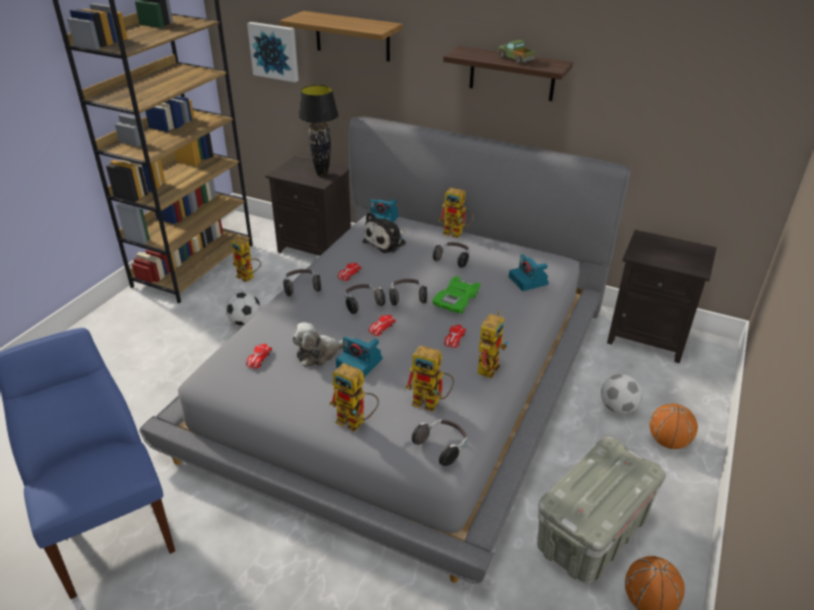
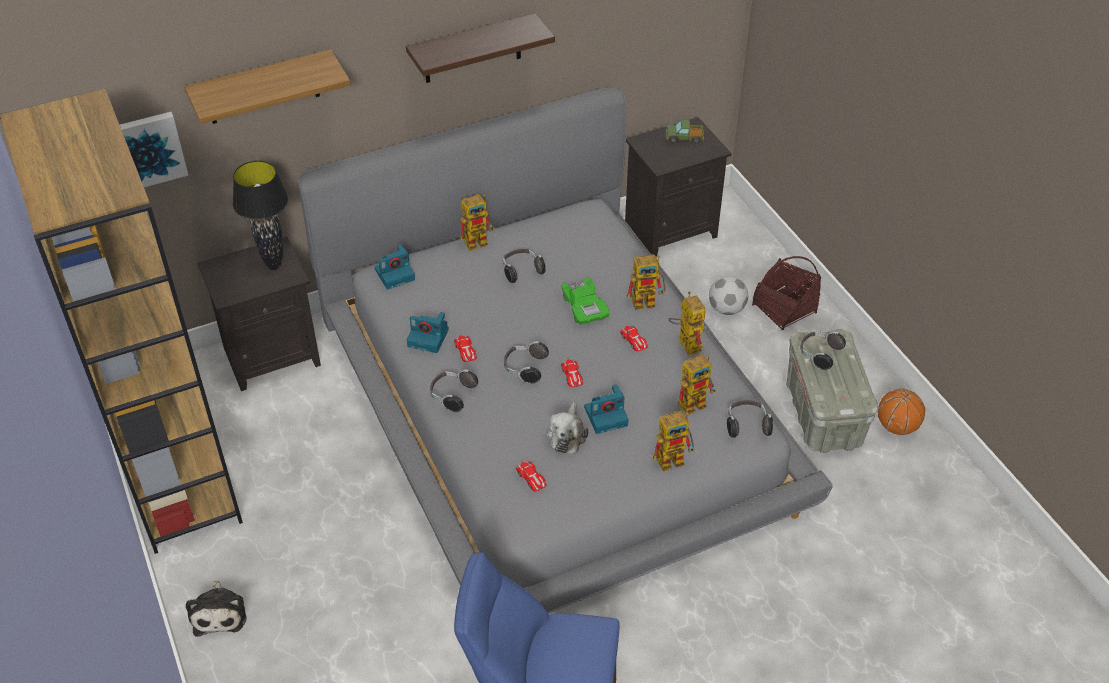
camera: 50 degrees left, 10 degrees up
(245, 322) = (344, 483): football -> none
(248, 277) = (263, 440): toy robot -> toy robot (648, 301)
(386, 242) = (440, 295): plush toy -> plush toy (219, 613)
(407, 298) = (547, 335): headphones -> headphones (819, 354)
(515, 59) = (488, 38): toy truck -> toy truck (684, 138)
(529, 281) = (605, 247): camera -> camera (429, 337)
(668, 441) = (784, 309): basketball -> basket

